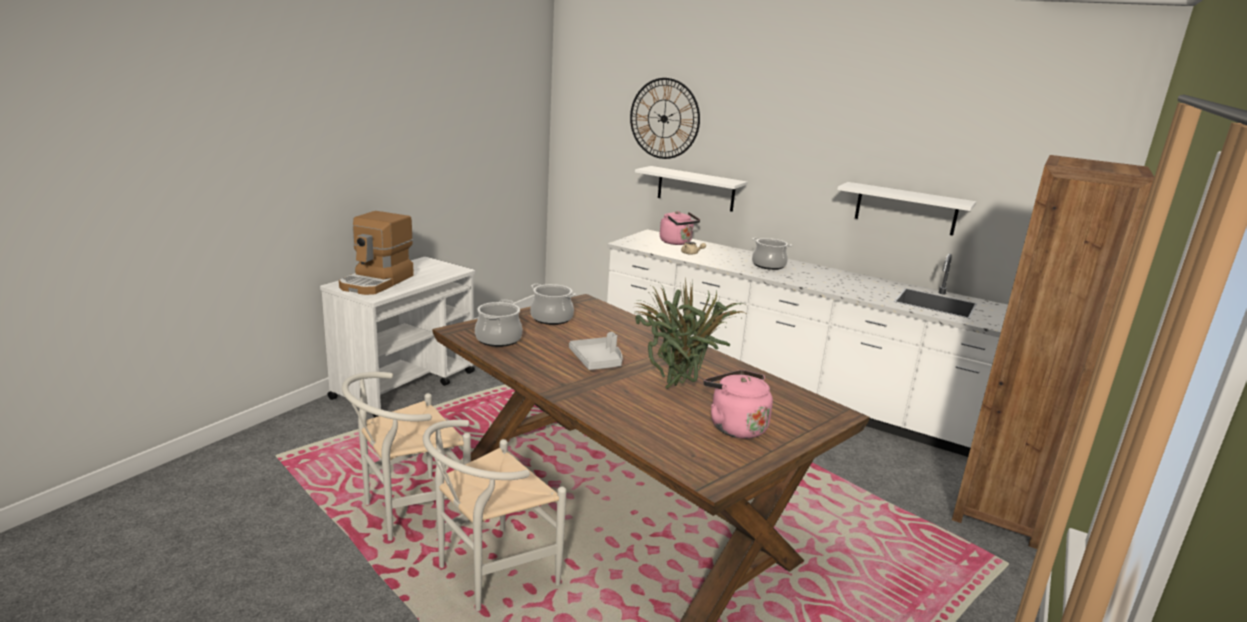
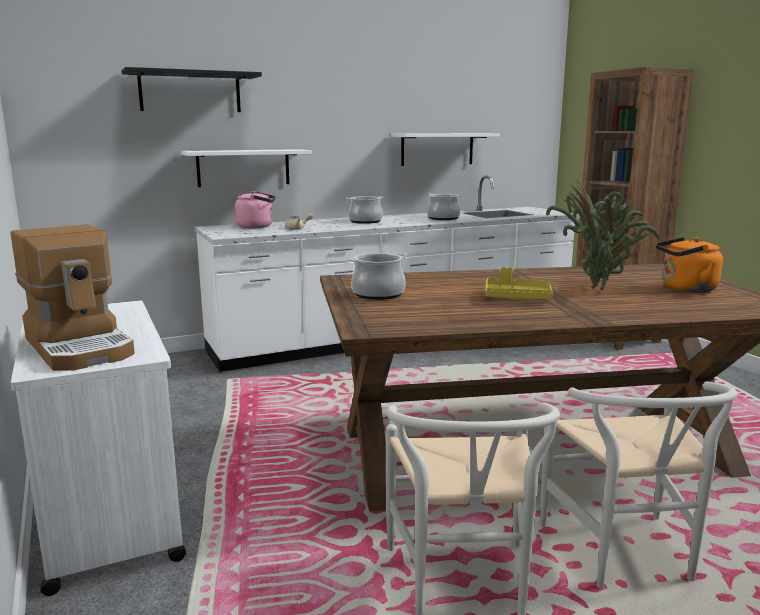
camera: 55 degrees left, 5 degrees down
(498, 339) = (417, 319): cooking pot -> cooking pot (443, 218)
(597, 361) = (516, 298): grey tray -> yellow tray
(664, 118) = (190, 92): wall clock -> black shelf
(734, 426) = (685, 289): pink kettle -> orange kettle

